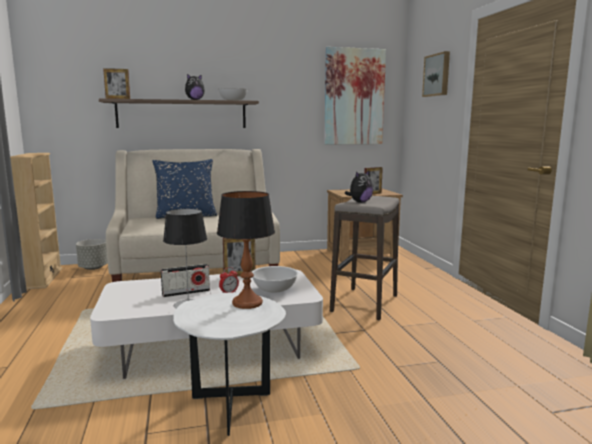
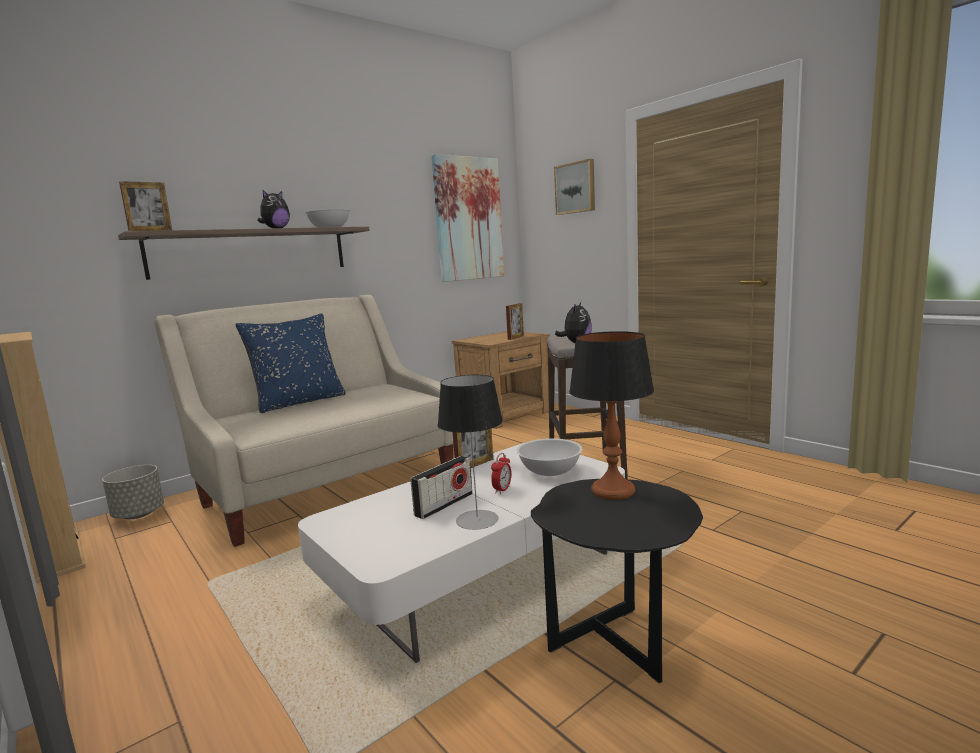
camera: 25 degrees left, 0 degrees up
(231, 410) = (618, 648): white side table -> black side table

